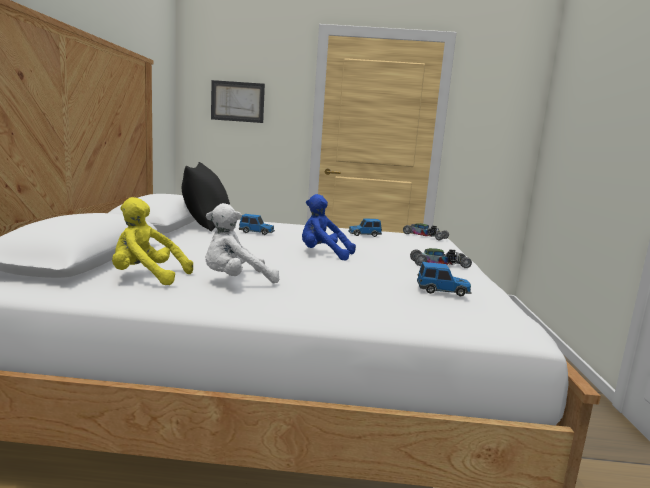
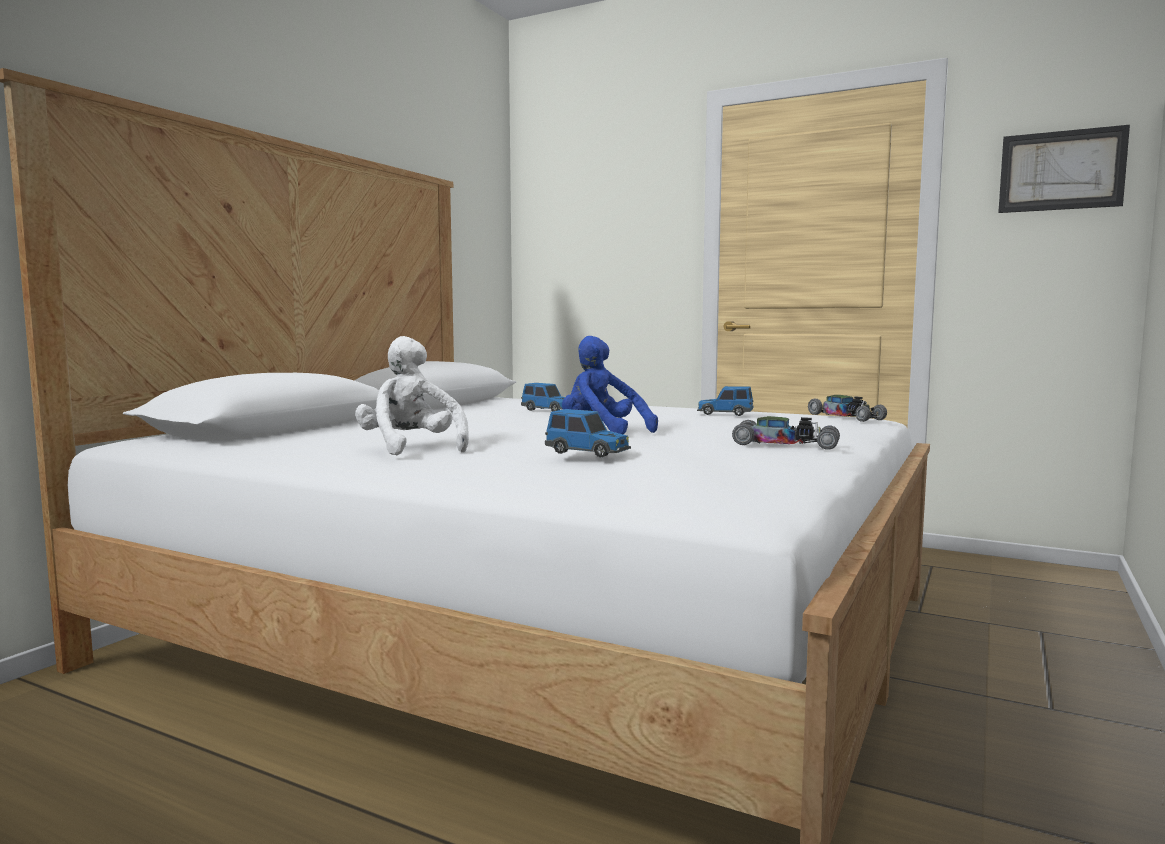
camera: 25 degrees right, 5 degrees down
(147, 277) = (310, 443): yellow plush toy -> none
(206, 225) = (492, 404): black pillow -> none
(236, 281) = (411, 448): white plush toy -> white plush toy turned 60 degrees clockwise
(237, 101) = (592, 230): picture -> picture (1061, 170)
(442, 291) = (695, 464): toy car -> toy car (588, 453)

